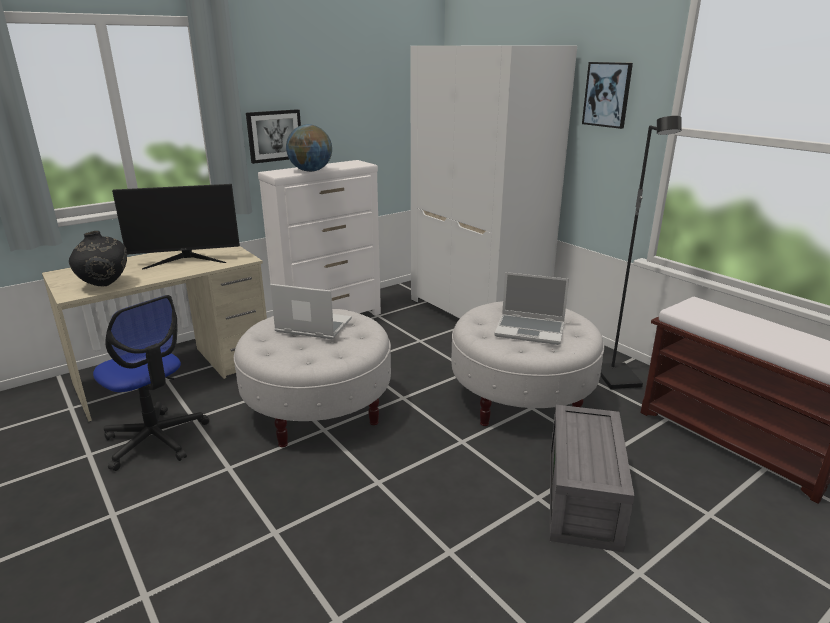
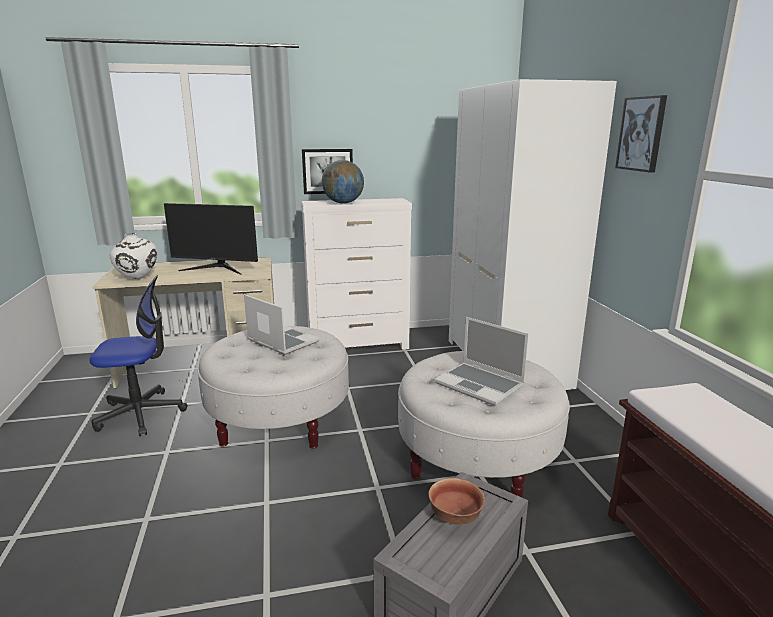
camera: 25 degrees right, 5 degrees down
(104, 286) = (137, 279): black vase -> white vase
(156, 439) = (141, 414): office chair -> office chair turned 75 degrees counterclockwise
(584, 437) = (456, 516): none -> bowl
(618, 378) = (611, 468): black floor lamp -> none

